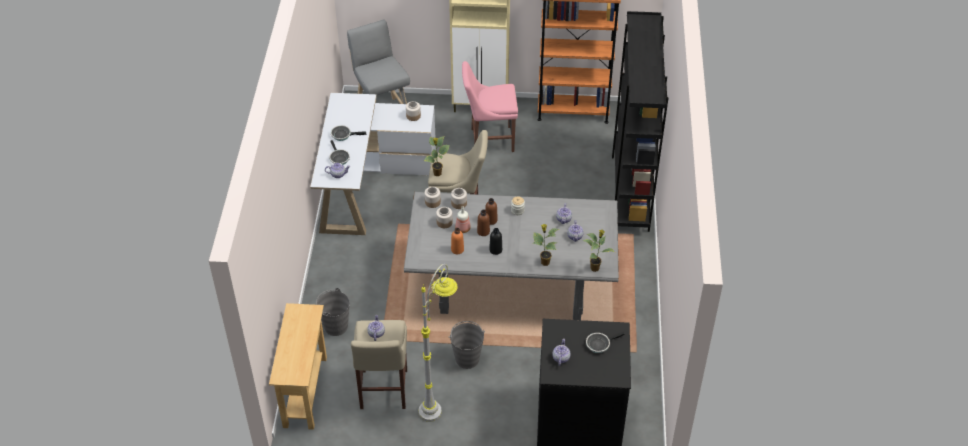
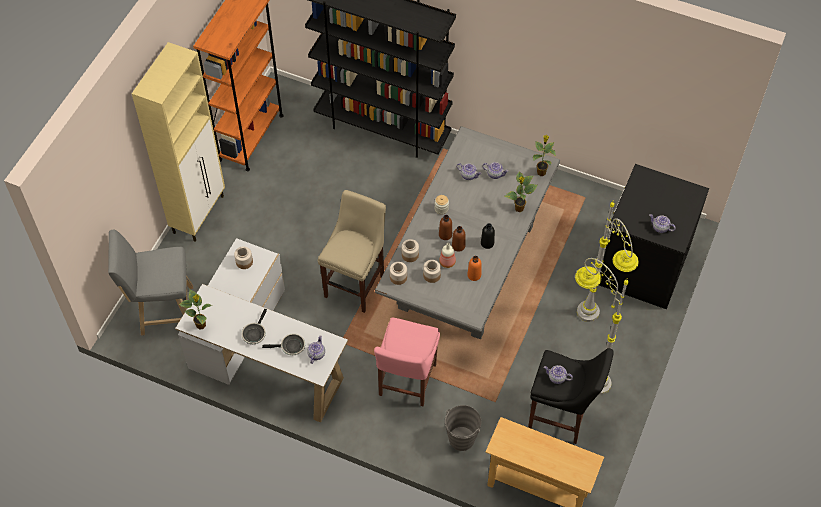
camera: 70 degrees left, 10 degrees up
(383, 392) = (561, 418): beige stool -> black stool
(437, 174) = (355, 262): potted plant -> potted plant (201, 325)
(467, 358) = (545, 333): grey bucket -> none
(489, 140) = (255, 222): pink chair -> pink chair (406, 382)
(490, 395) = (596, 328): none -> grey floor lamp
(599, 344) = (653, 193): frying pan -> none

